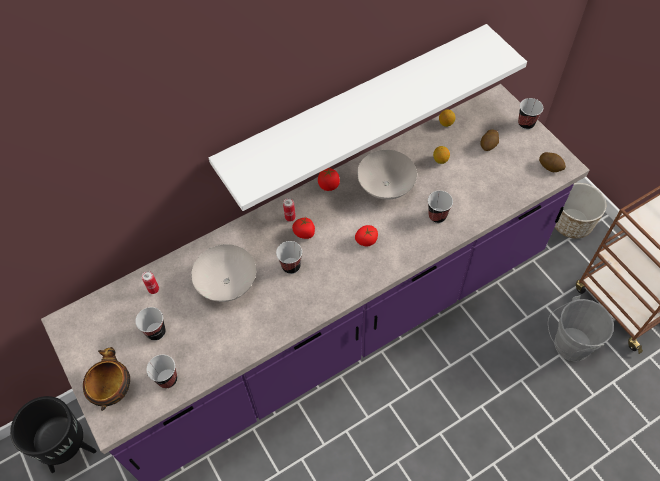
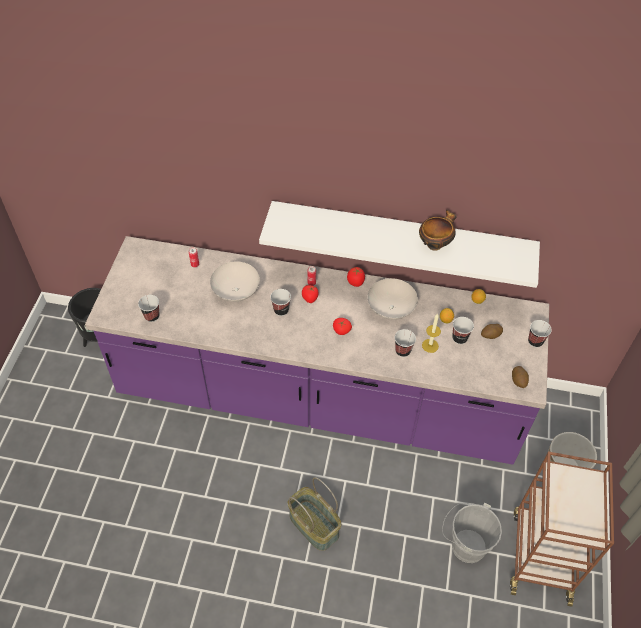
camera: 40 degrees right, 5 degrees down
(113, 389) = (121, 299): bowl -> bowl (435, 244)
(156, 332) = (172, 287): cup -> cup (459, 338)
(446, 439) = (315, 525): none -> basket
(453, 193) = (430, 345): none -> candle

